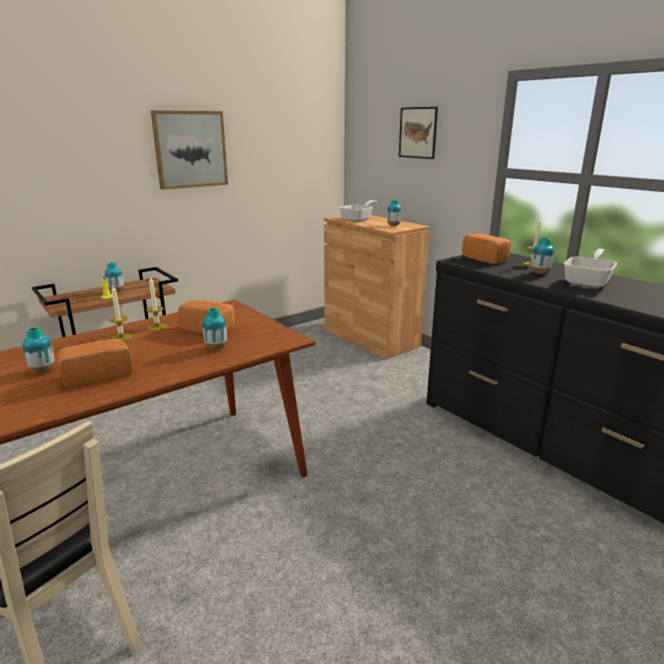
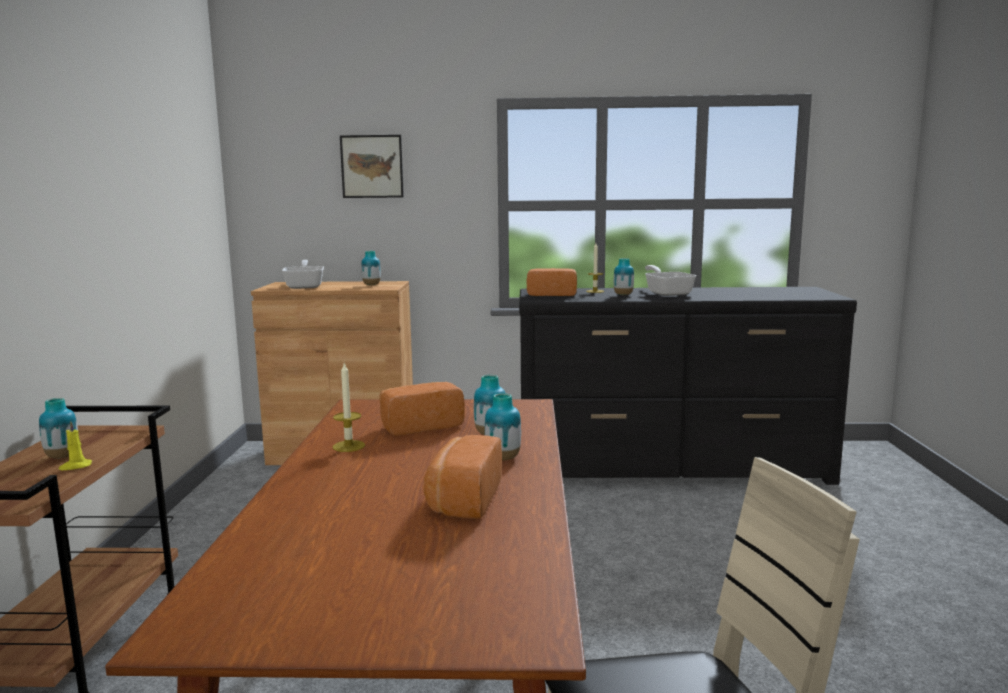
camera: 50 degrees left, 10 degrees down
(43, 371) = (377, 529): vase -> vase (503, 458)
(121, 337) = (343, 469): candle -> none
(190, 149) = (84, 187): picture -> none

